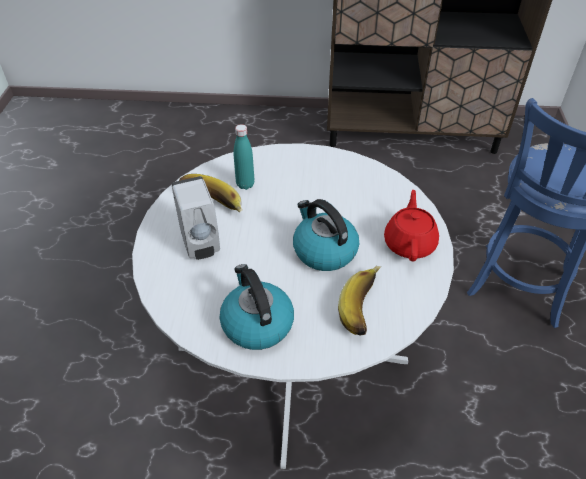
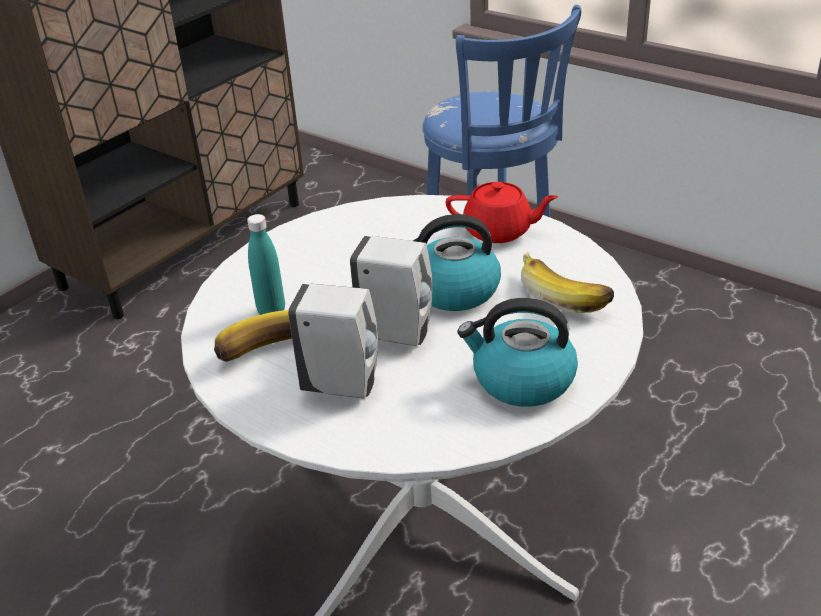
camera: 55 degrees left, 10 degrees down
(262, 246) = (399, 334): none -> white soap dispenser
(409, 243) = (499, 231): red teapot -> red teapot turned 150 degrees clockwise

